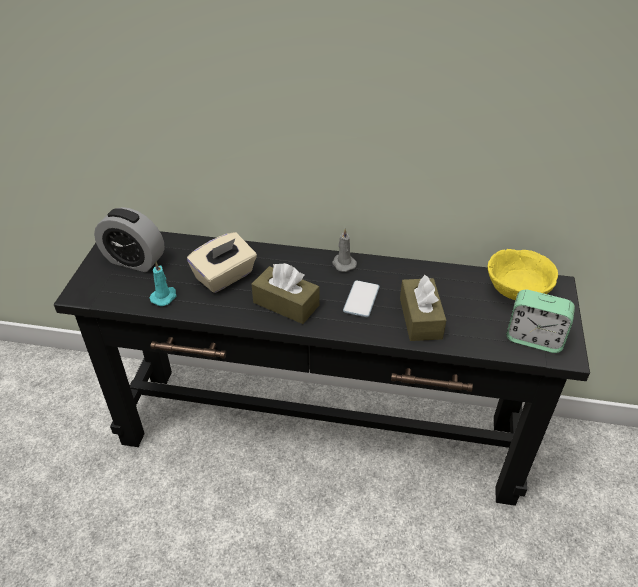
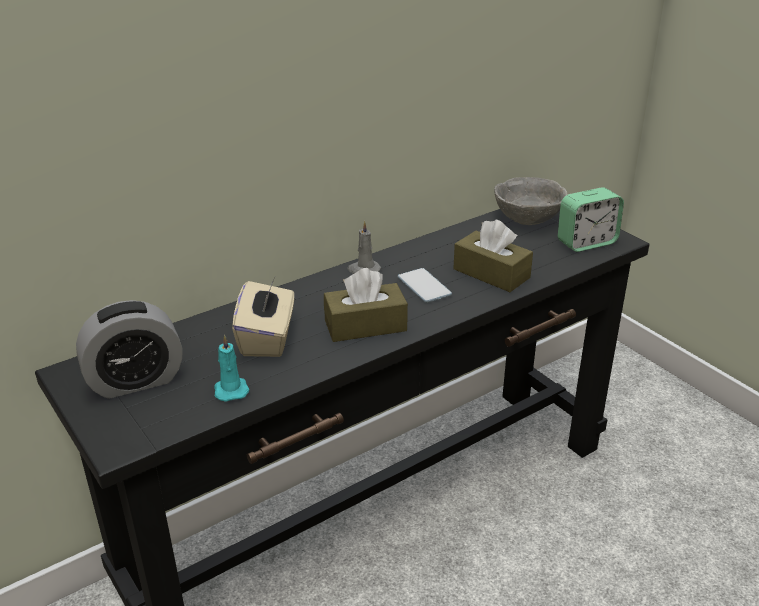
camera: 45 degrees left, 10 degrees down
(516, 292) = (527, 220): yellow bowl -> grey bowl

